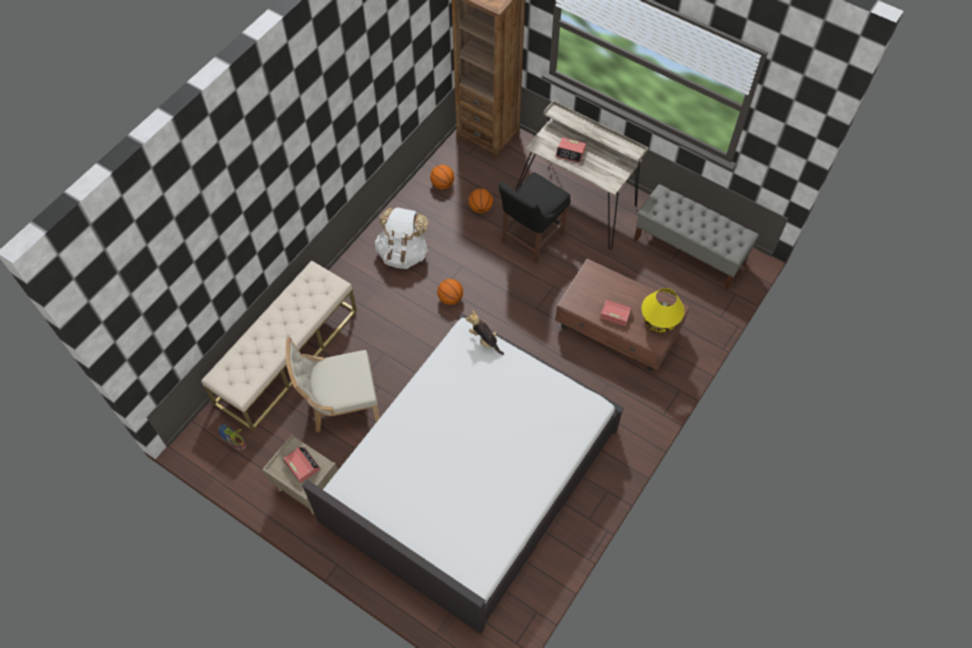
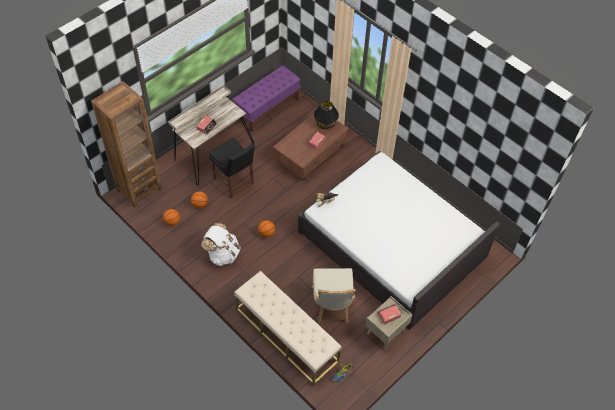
camera: 80 degrees left, 5 degrees down
(659, 321) = (325, 123): yellow table lamp -> black table lamp
(689, 251) = (267, 108): grey bench -> purple bench

